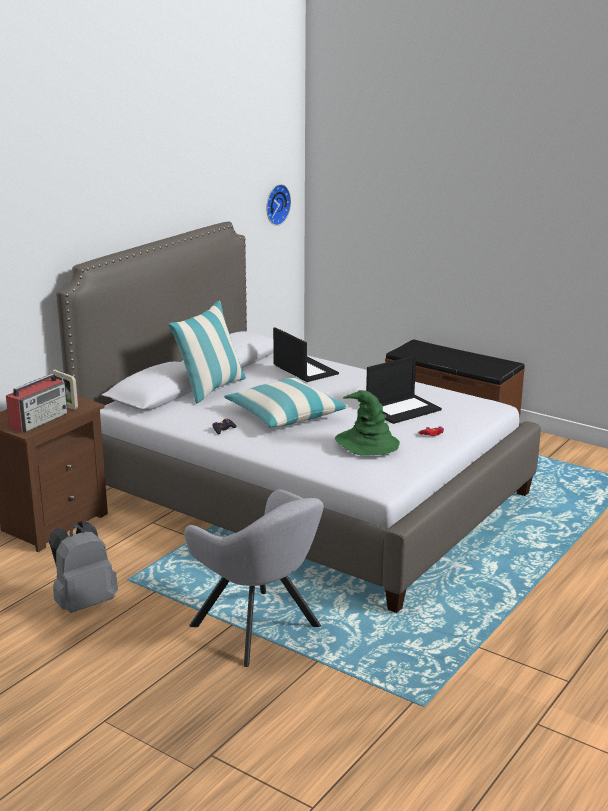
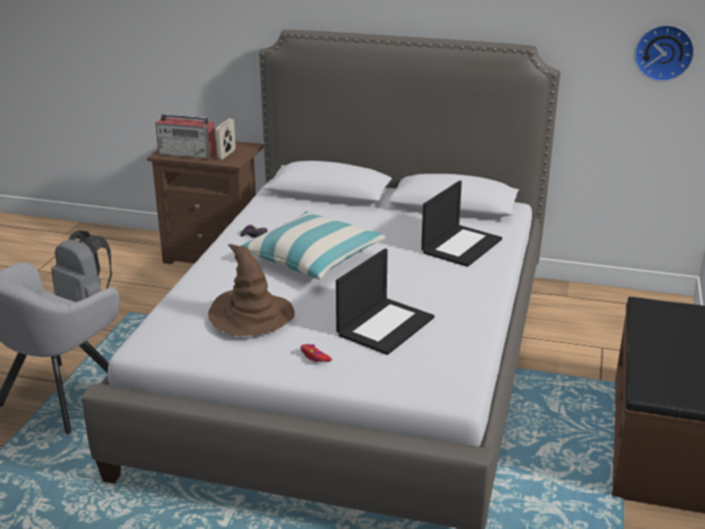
camera: 70 degrees right, 5 degrees up
(211, 389) = (358, 210): pillow -> none
(366, 444) = (251, 316): green hat -> brown hat
(403, 409) = (385, 325): laptop -> laptop turned 90 degrees counterclockwise

